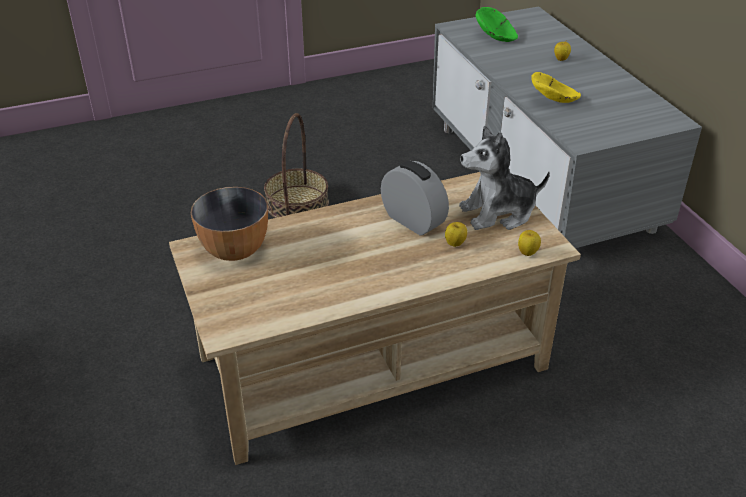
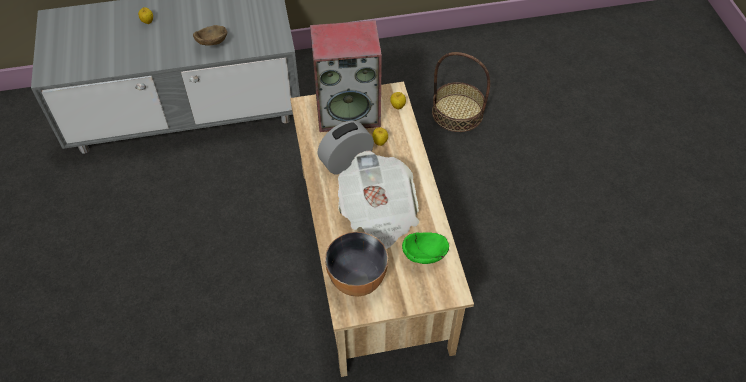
camera: 80 degrees left, 15 degrees up
(297, 204) = (152, 286): basket -> basket (457, 113)
(335, 256) = (378, 214): none -> newspaper
(496, 37) = (84, 52): green bowl -> green bowl (426, 254)
(498, 213) = (348, 111): plush toy -> speaker
(555, 100) = (213, 42): yellow bowl -> brown bowl

